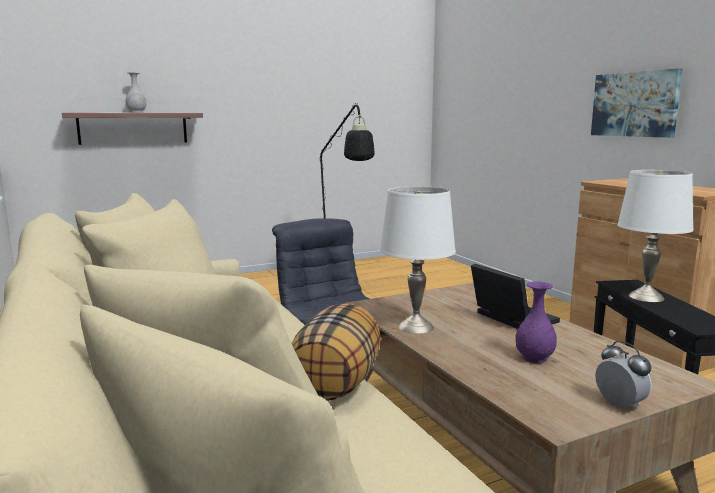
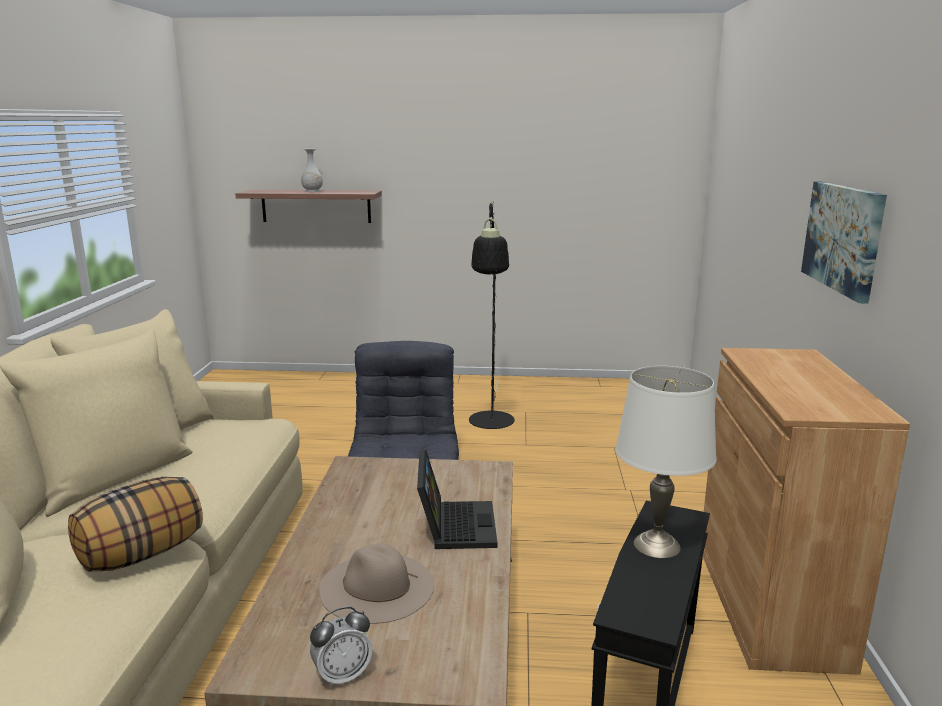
camera: 30 degrees right, 5 degrees up
(415, 327) = (341, 507): white table lamp -> none
(535, 358) = (376, 587): purple vase -> beige hat
(619, 405) = (342, 676): alarm clock -> alarm clock turned 60 degrees clockwise

